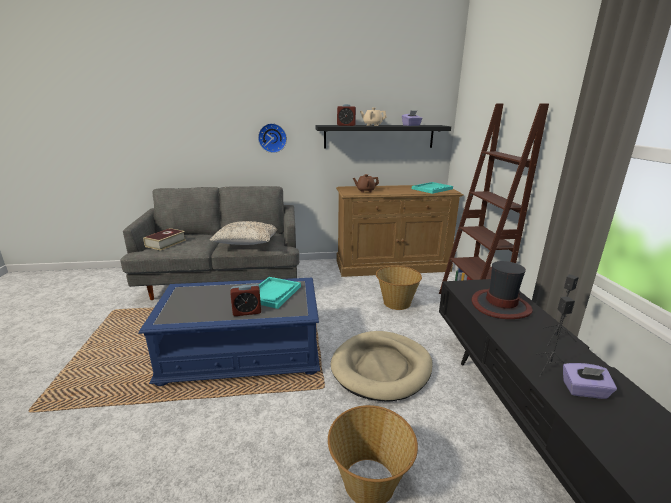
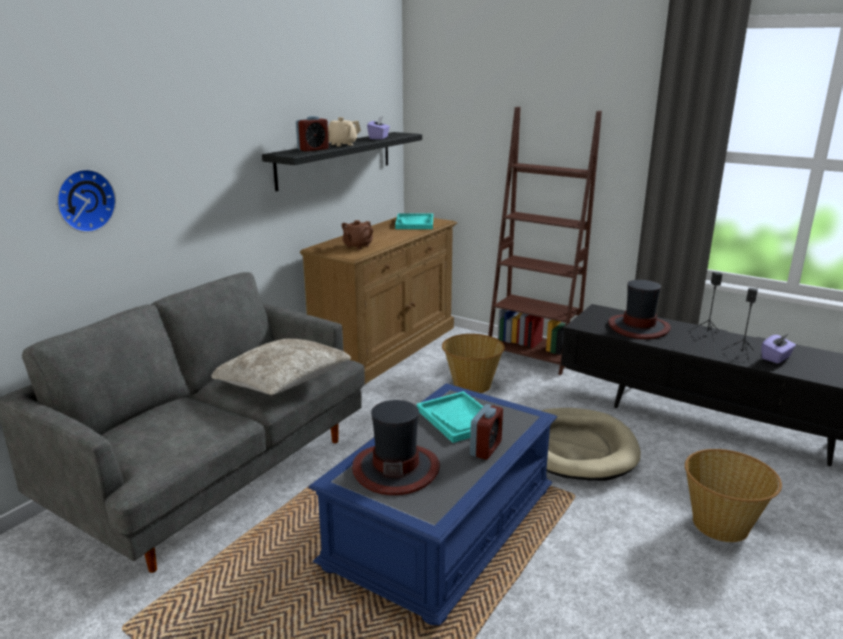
camera: 50 degrees left, 0 degrees up
(166, 243) = (150, 443): book -> none
(200, 296) = (396, 468): none -> hat
(272, 138) = (204, 188): wall clock -> wall clock (84, 200)

